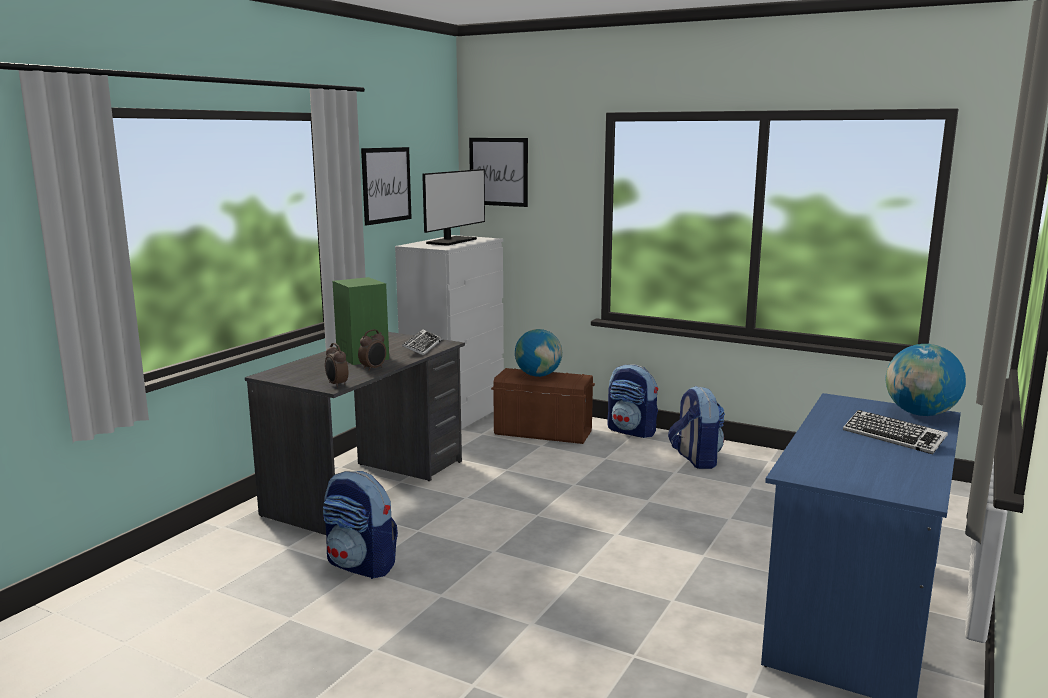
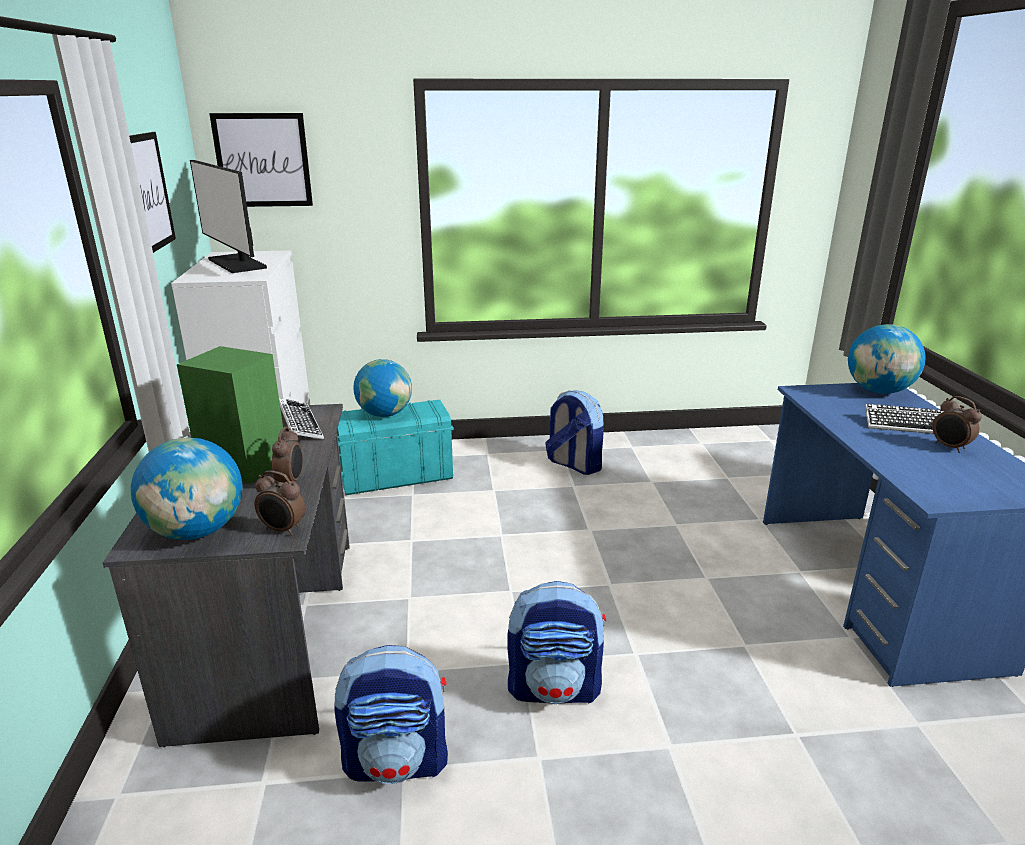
camera: 35 degrees left, 10 degrees up
(299, 376) = (197, 531): none -> globe
(452, 241) = (237, 264): monitor -> monitor turned 150 degrees clockwise
(542, 432) = (395, 477): brown storage box -> turquoise storage box
(632, 431) = (481, 448): backpack -> backpack (555, 688)
(894, 455) = (949, 447): none -> alarm clock

